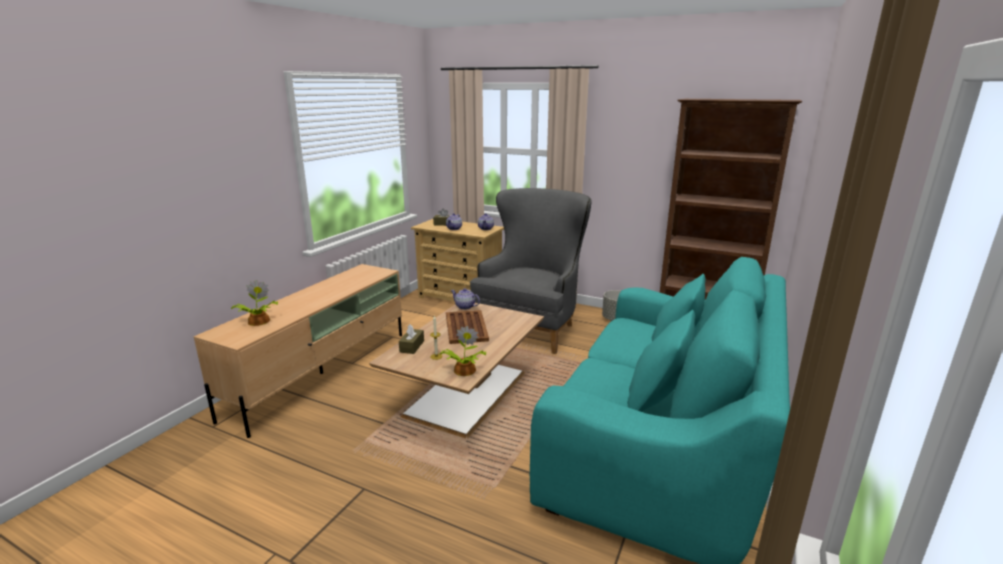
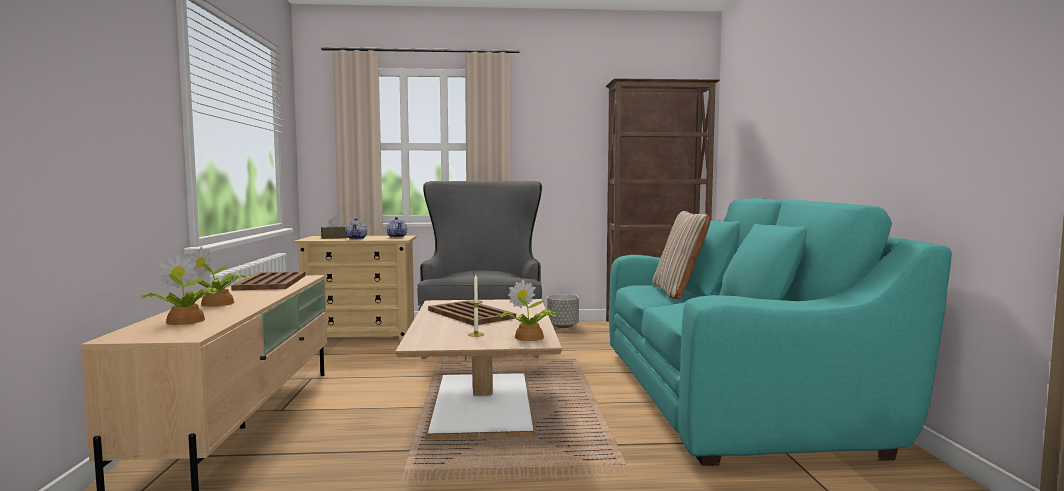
camera: 30 degrees left, 15 degrees down
(296, 302) = (218, 304): none -> potted plant
(355, 276) = (270, 282): none -> brown tray
(412, 346) = (430, 333): brown tissue box -> none
(465, 307) = (440, 303): teapot -> none
(646, 341) = (678, 292): none -> beige pillow

